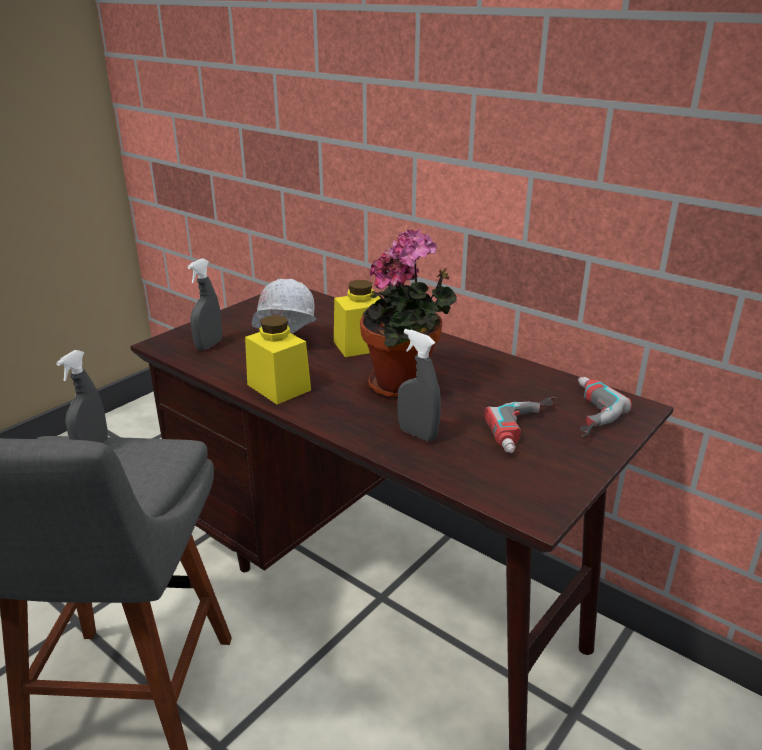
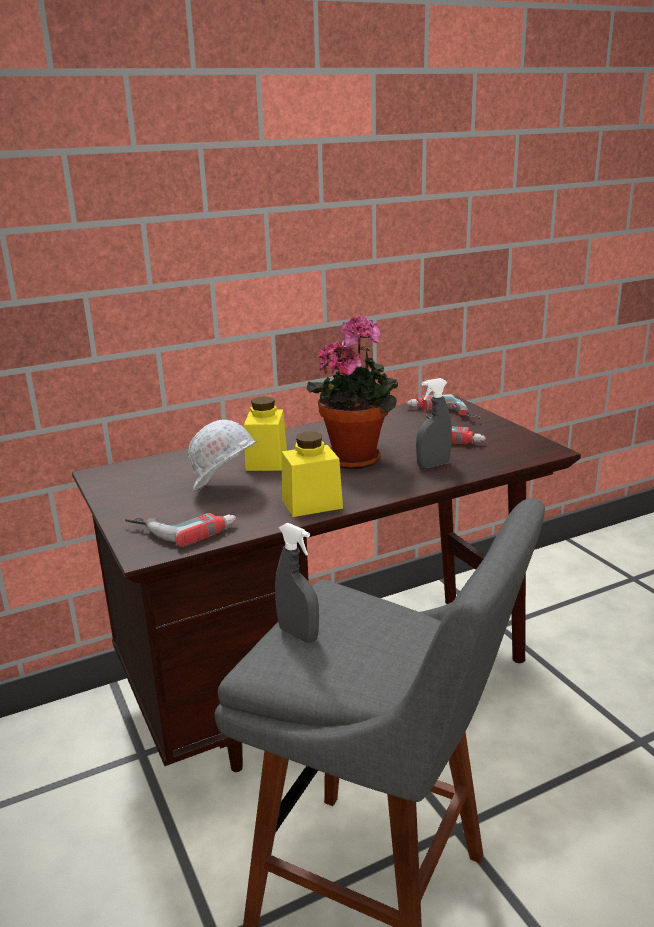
camera: 65 degrees left, 5 degrees down
(209, 345) = (182, 527): grey spray bottle -> power drill

